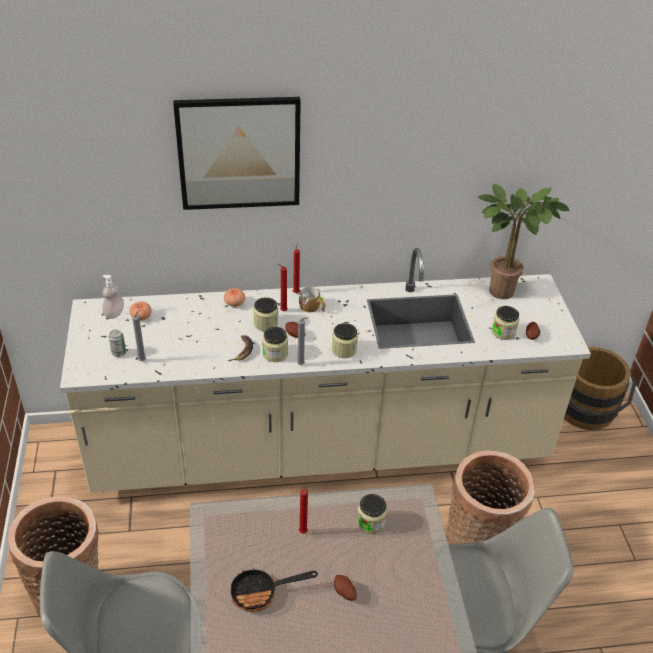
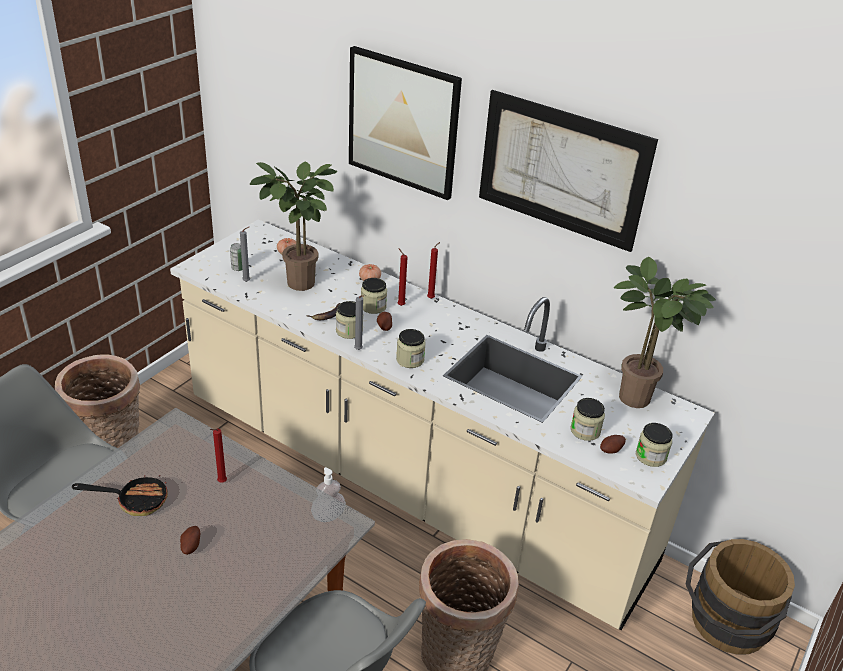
camera: 40 degrees right, 5 degrees down
(114, 313) = (272, 242): soap dispenser -> soap dispenser (328, 515)
(189, 339) = (299, 286): none -> potted plant
(261, 593) = (135, 500): frying pan -> frying pan turned 150 degrees clockwise
(312, 308) = (428, 316): mug -> none
(371, 522) = (282, 513): jar -> jar (650, 456)
(405, 143) = (562, 170): none -> picture

